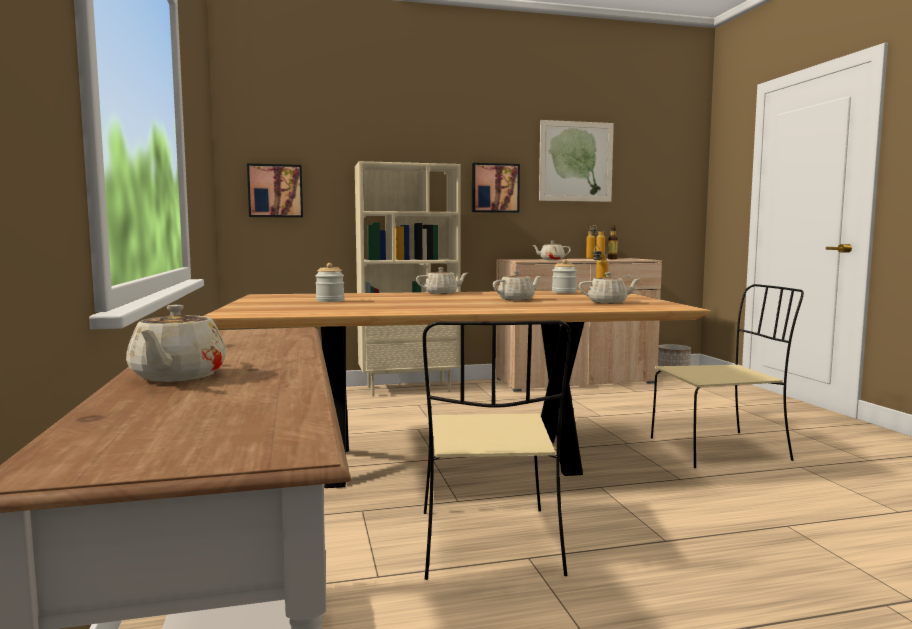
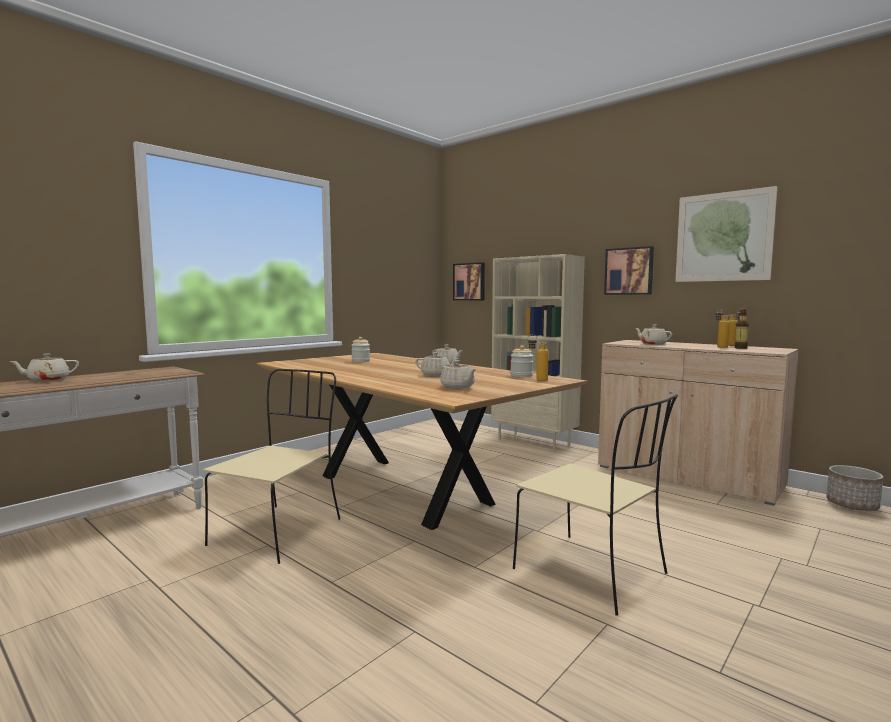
camera: 55 degrees right, 0 degrees up
(489, 545) = (279, 531): beige chair -> beige chair turned 150 degrees clockwise

